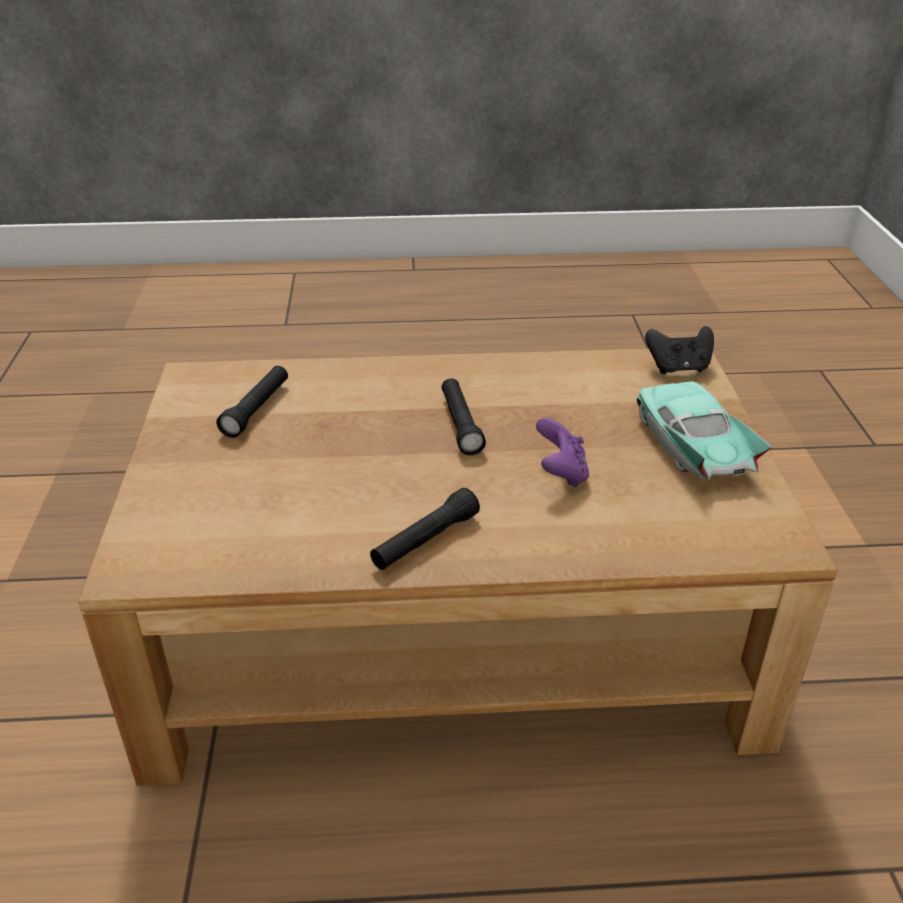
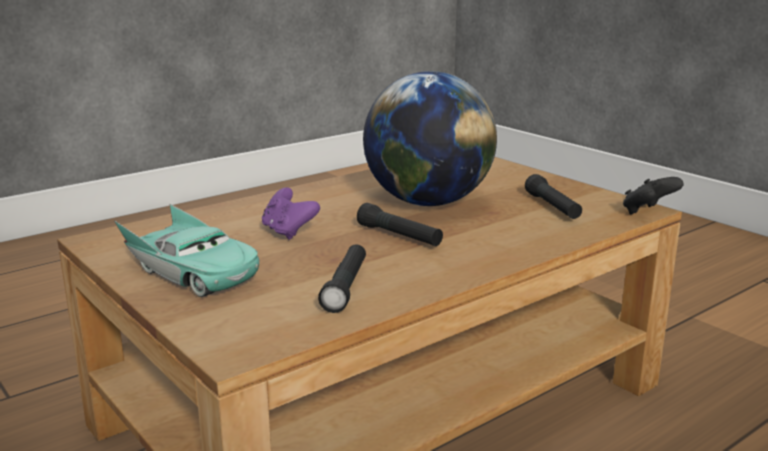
camera: 145 degrees right, 15 degrees down
(359, 467) = (428, 202): none -> globe
(425, 541) = (338, 190): black flashlight -> black flashlight (345, 287)
(678, 368) = (243, 337): black game controller -> black game controller (648, 212)

